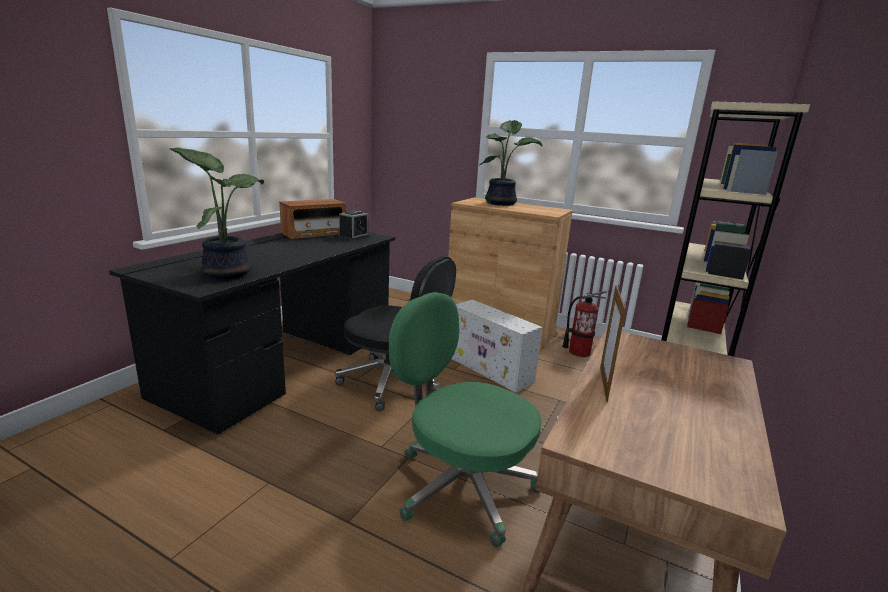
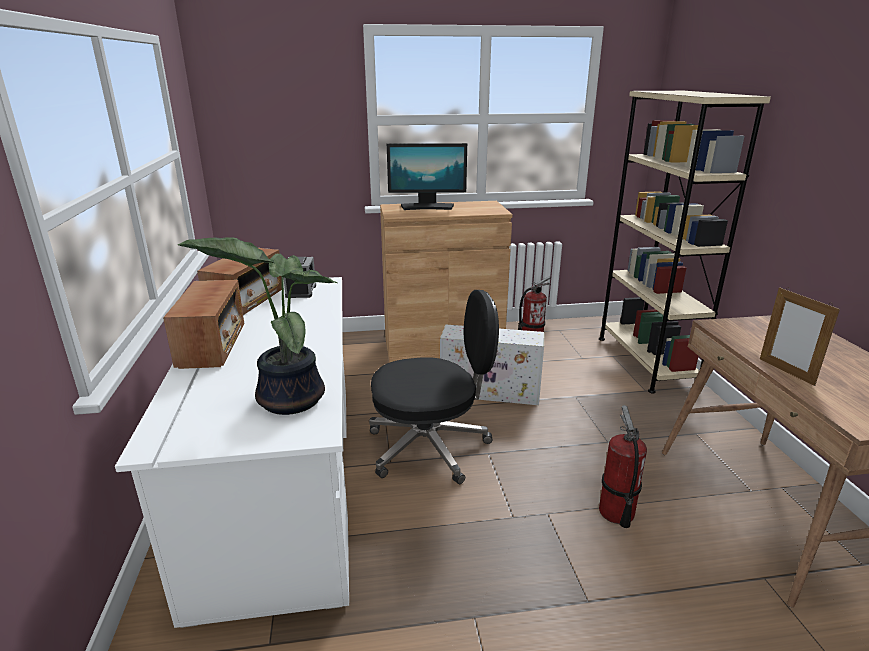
camera: 35 degrees left, 5 degrees up
(252, 245) = (212, 346): none -> radio
(284, 362) = (282, 482): black desk -> white desk
(462, 485) = (616, 512): green office chair -> fire extinguisher
(502, 203) = (427, 207): potted plant -> monitor

